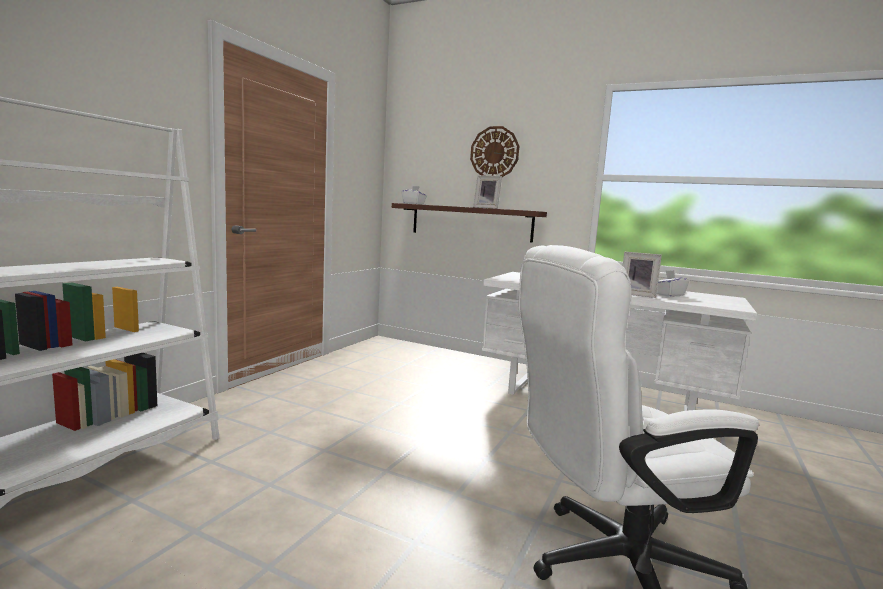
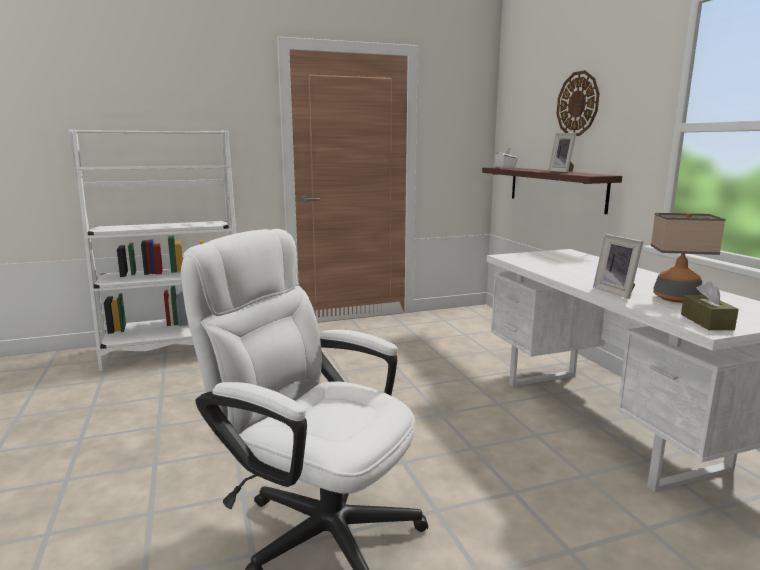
camera: 45 degrees right, 5 degrees up
(669, 295) = (676, 298): white tissue box -> table lamp
(723, 305) = (706, 322): none -> brown tissue box

